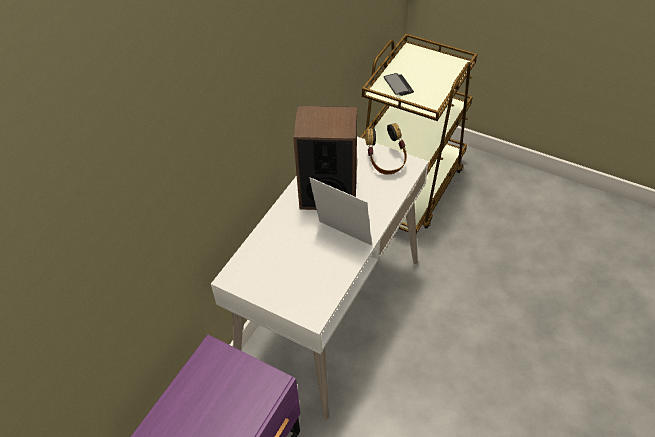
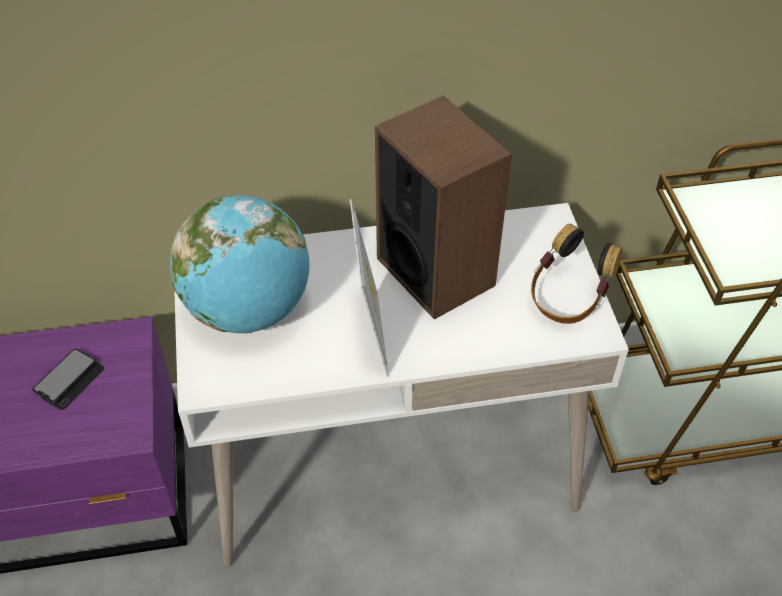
camera: 50 degrees right, 0 degrees up
(283, 273) = (249, 310): none -> globe
(398, 85) = (730, 214): phone -> phone (69, 380)

